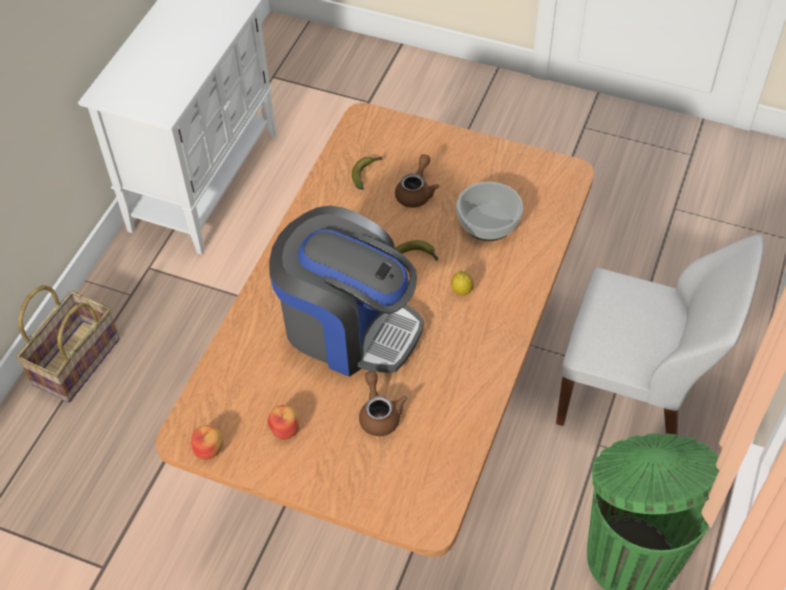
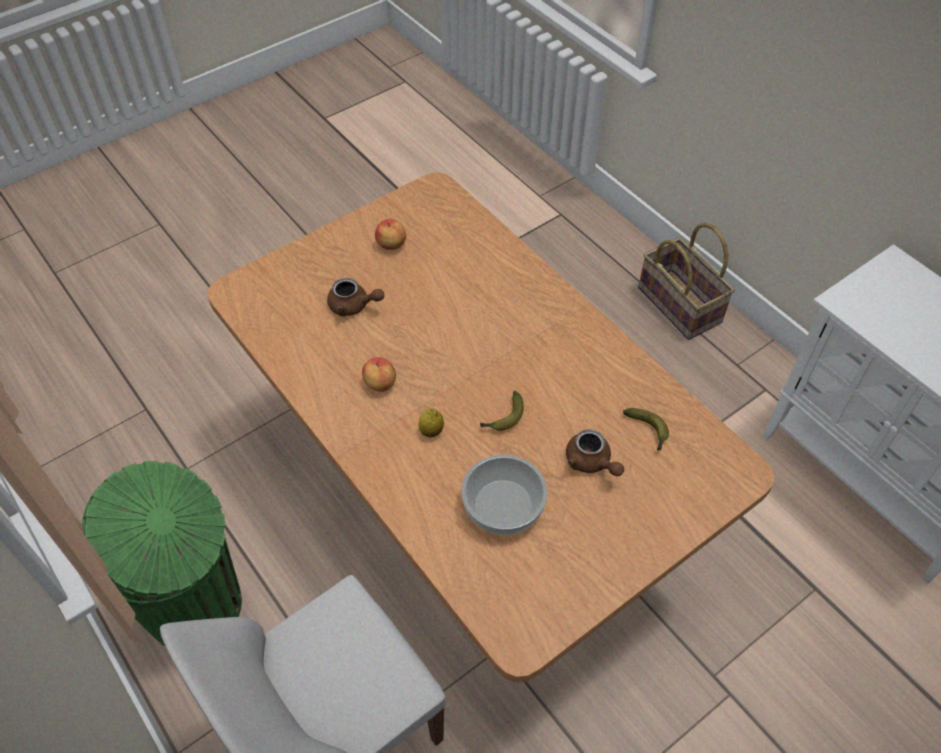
camera: 120 degrees right, 0 degrees up
(209, 449) = (412, 198): apple -> apple (379, 384)
(348, 326) = (458, 326): coffee machine -> none

